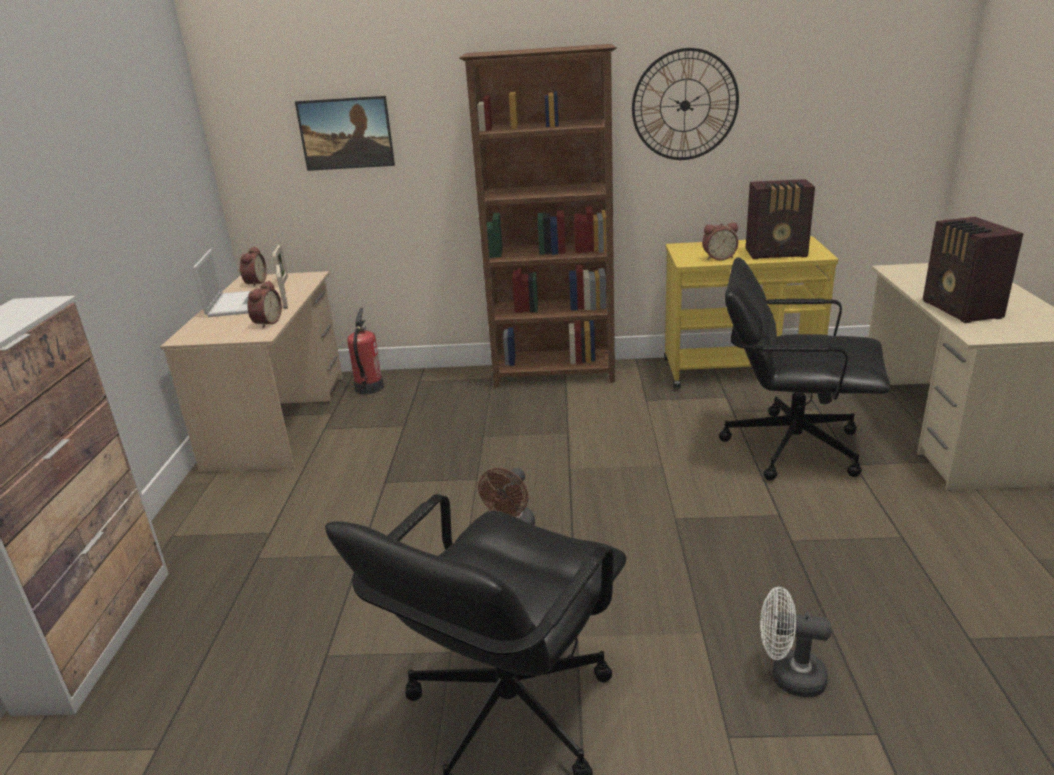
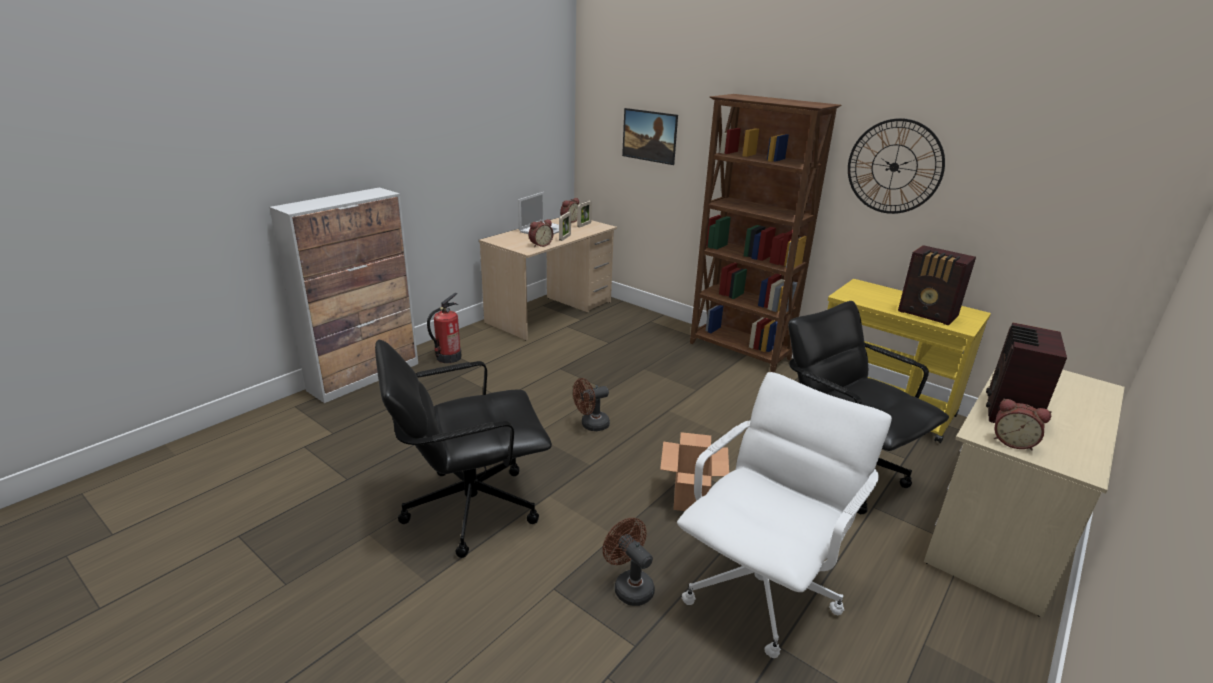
camera: 35 degrees right, 0 degrees up
(369, 388) = (618, 313): fire extinguisher -> fire extinguisher (448, 357)
(712, 546) = (691, 497): none -> cardboard box
(718, 257) = (873, 301): alarm clock -> alarm clock (1012, 442)
(788, 676) = (629, 586): white fan -> brown fan
(885, 595) = (761, 589): none -> white office chair

